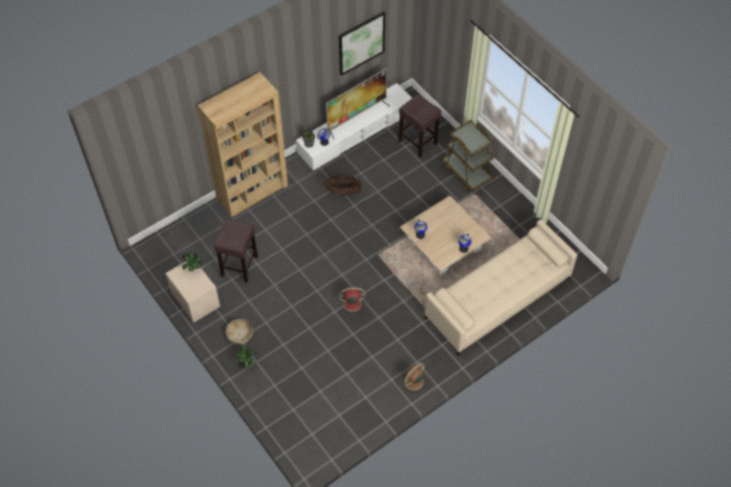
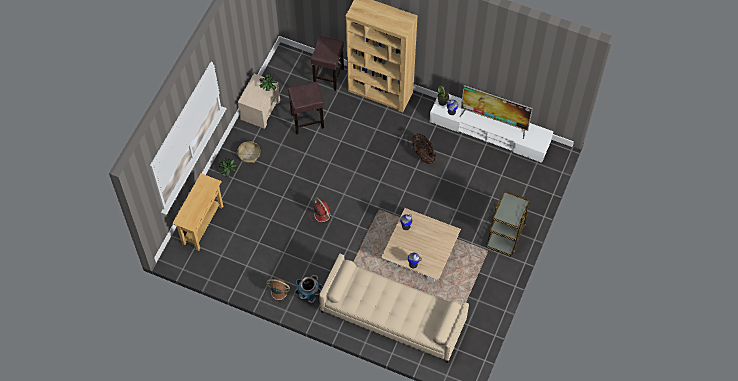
camera: 60 degrees right, 5 degrees up
(292, 416) = (202, 225): none -> beige console table
(361, 43) = (523, 71): picture -> none
(418, 142) = (512, 183): brown stool -> brown stool (328, 77)
(433, 357) = (309, 295): none -> planter

